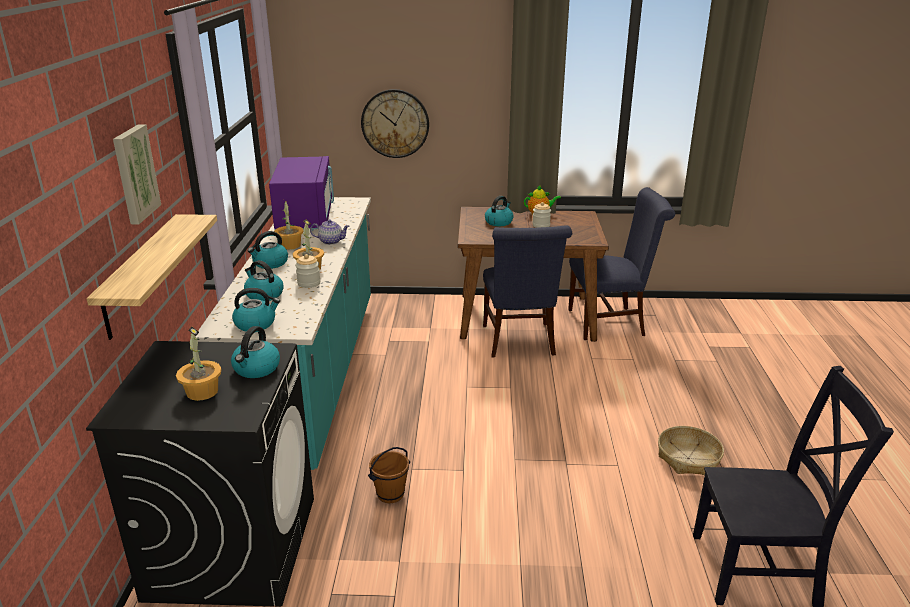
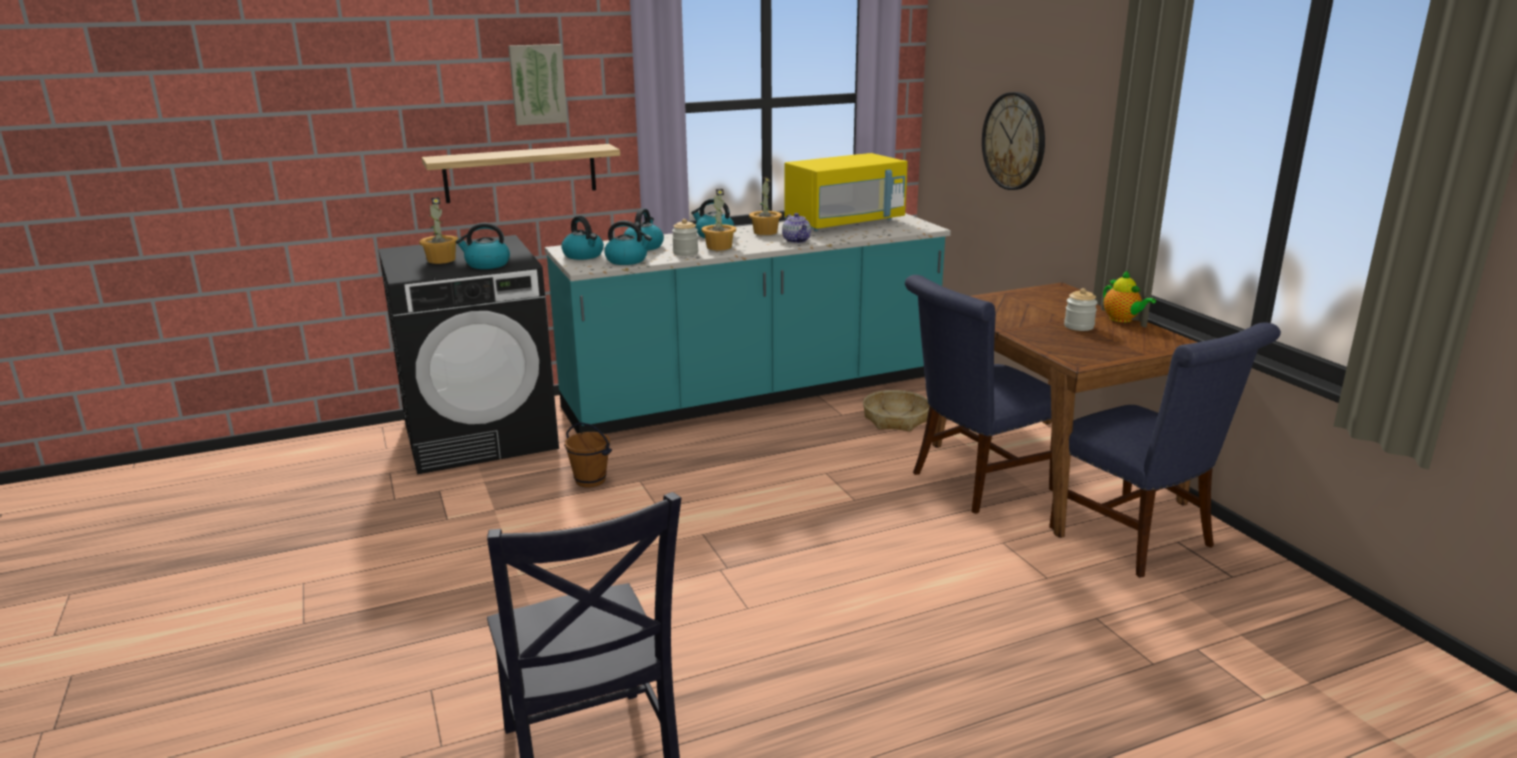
camera: 65 degrees right, 5 degrees down
(305, 217) = (845, 223): purple microwave -> yellow microwave
(499, 222) = (1044, 306): kettle -> kettle (627, 260)
(688, 458) = (813, 666): basket -> basket (896, 419)

